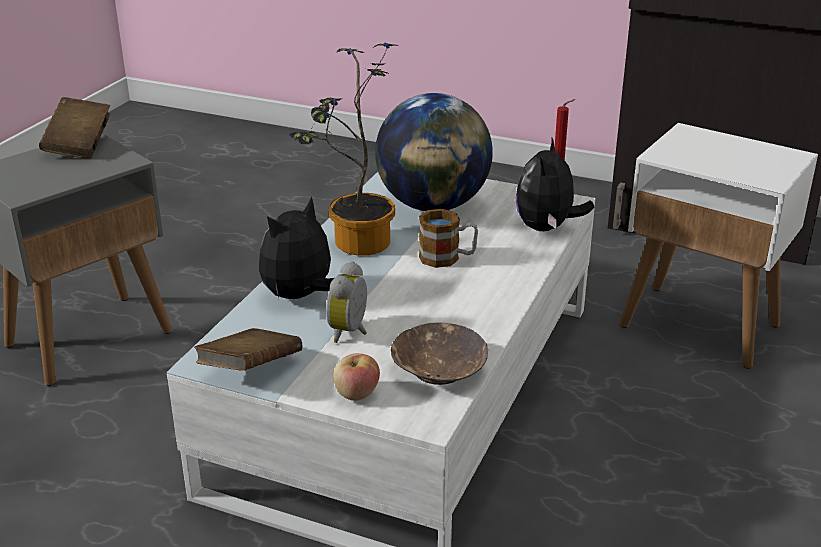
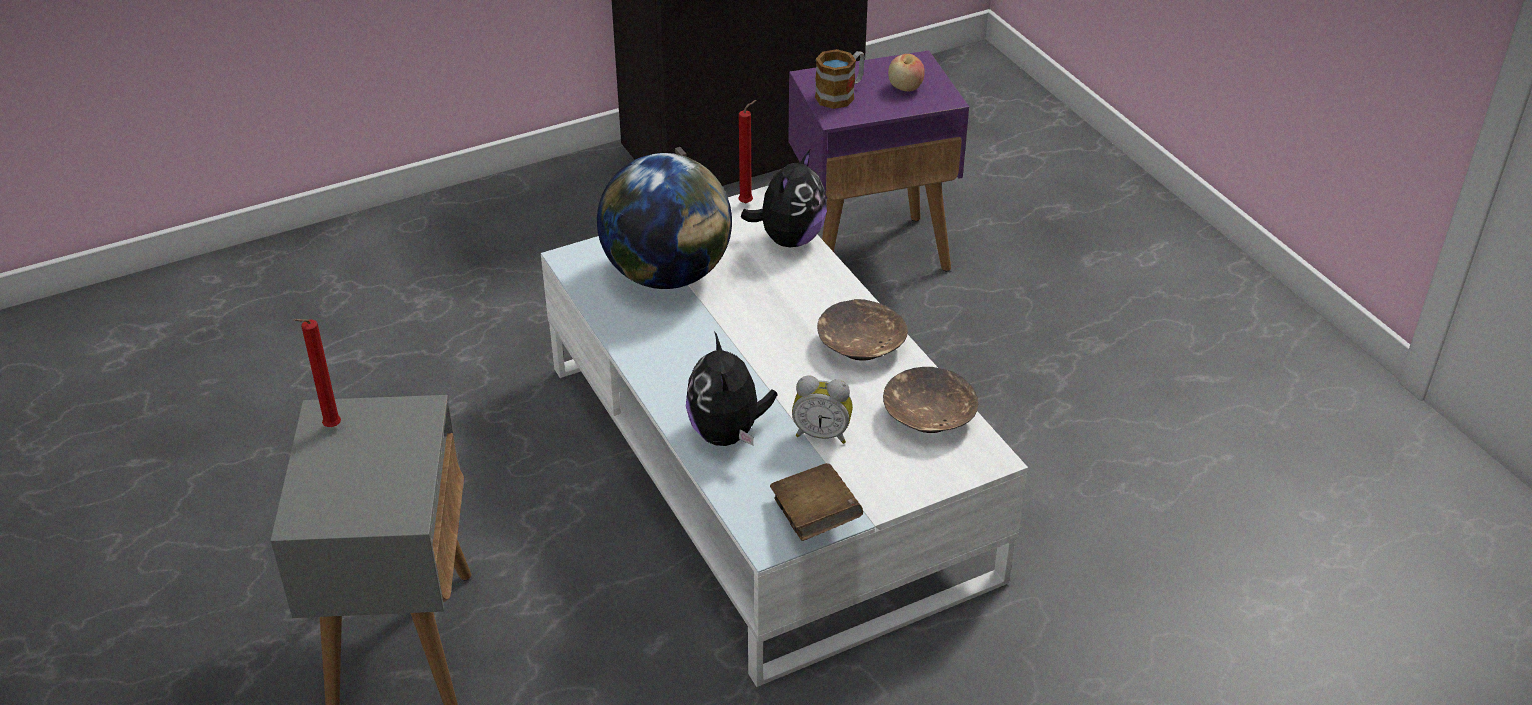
camera: 50 degrees left, 10 degrees up
(79, 145) = (330, 428): brown book -> red candle
(351, 332) = (822, 433): alarm clock -> alarm clock turned 45 degrees counterclockwise
(354, 245) = (678, 357): potted plant -> none
(356, 394) = (914, 476): apple -> apple (905, 87)
(447, 258) = (769, 318): mug -> mug (841, 95)
(475, 305) = (860, 345): none -> brown bowl
(547, 228) = (789, 239): plush toy -> plush toy turned 120 degrees counterclockwise
(701, 326) = (871, 254): white side table -> purple side table

